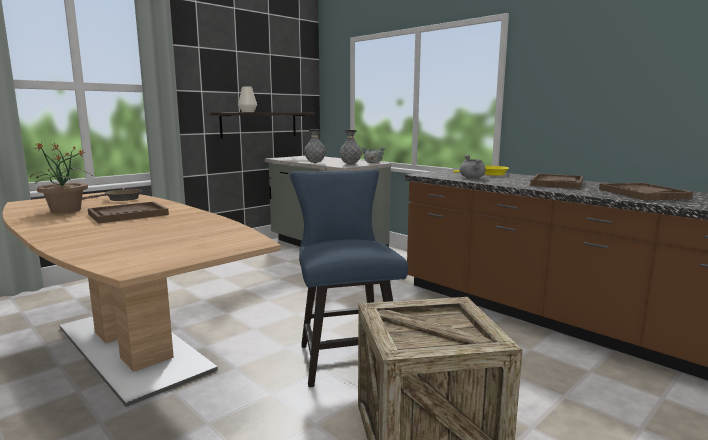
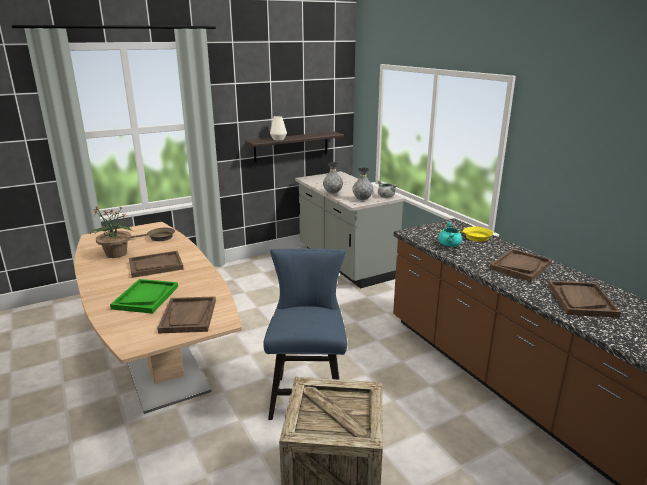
camera: 15 degrees right, 10 degrees up
(128, 234) = (145, 297): none -> green tray
(201, 242) = (188, 316): none -> brown tray
(472, 178) = (449, 245): grey cooking pot -> turquoise cooking pot

